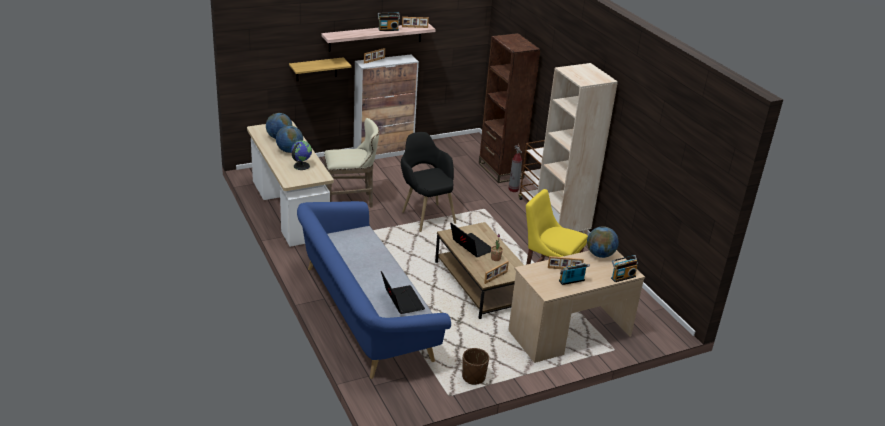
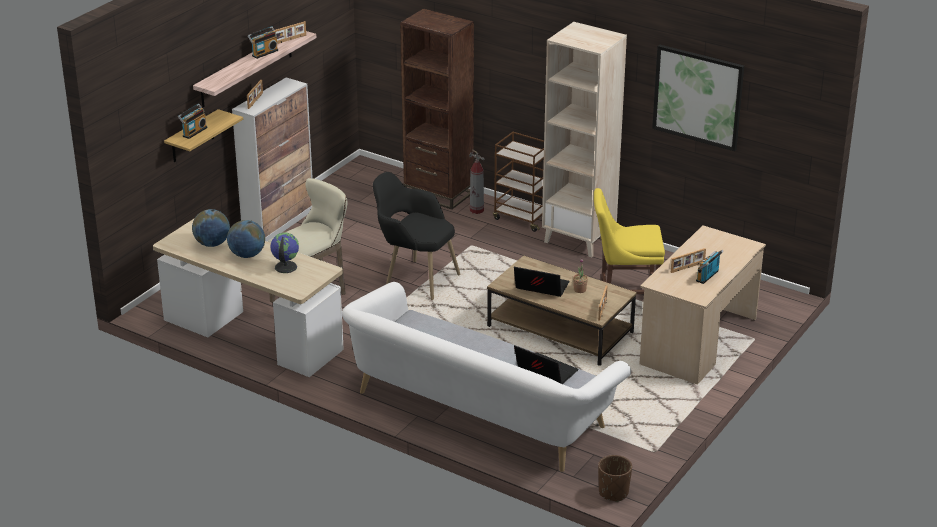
camera: 30 degrees left, 0 degrees up
(364, 313) = (478, 412): blue sofa -> white sofa
(473, 377) = (657, 424): brown planter -> brown planter (613, 492)
(600, 254) = (703, 239): globe -> none
(622, 277) = (746, 252): radio -> radio (194, 132)
(652, 145) = (698, 97): none -> picture

